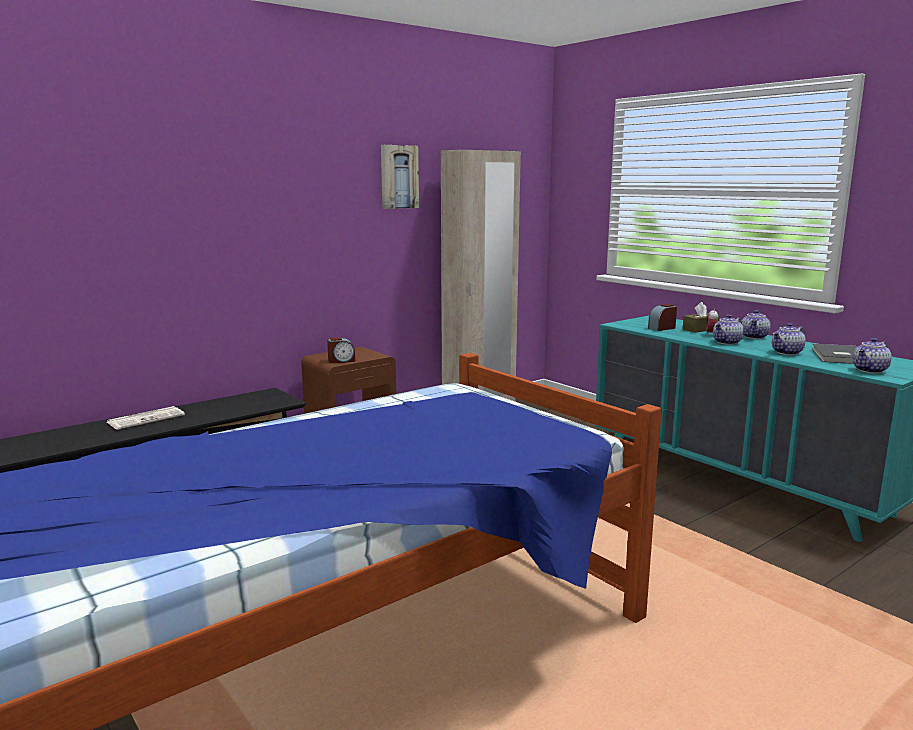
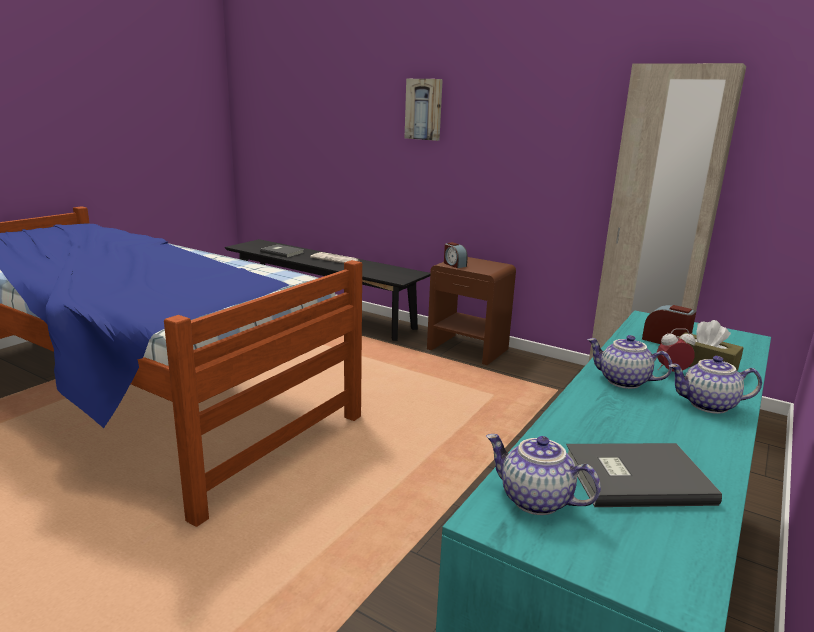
camera: 70 degrees right, 5 degrees up
(52, 443) = (282, 252): none -> grey book
(398, 177) = (584, 97): picture -> picture (424, 109)
(787, 353) = (604, 426): teapot -> none

